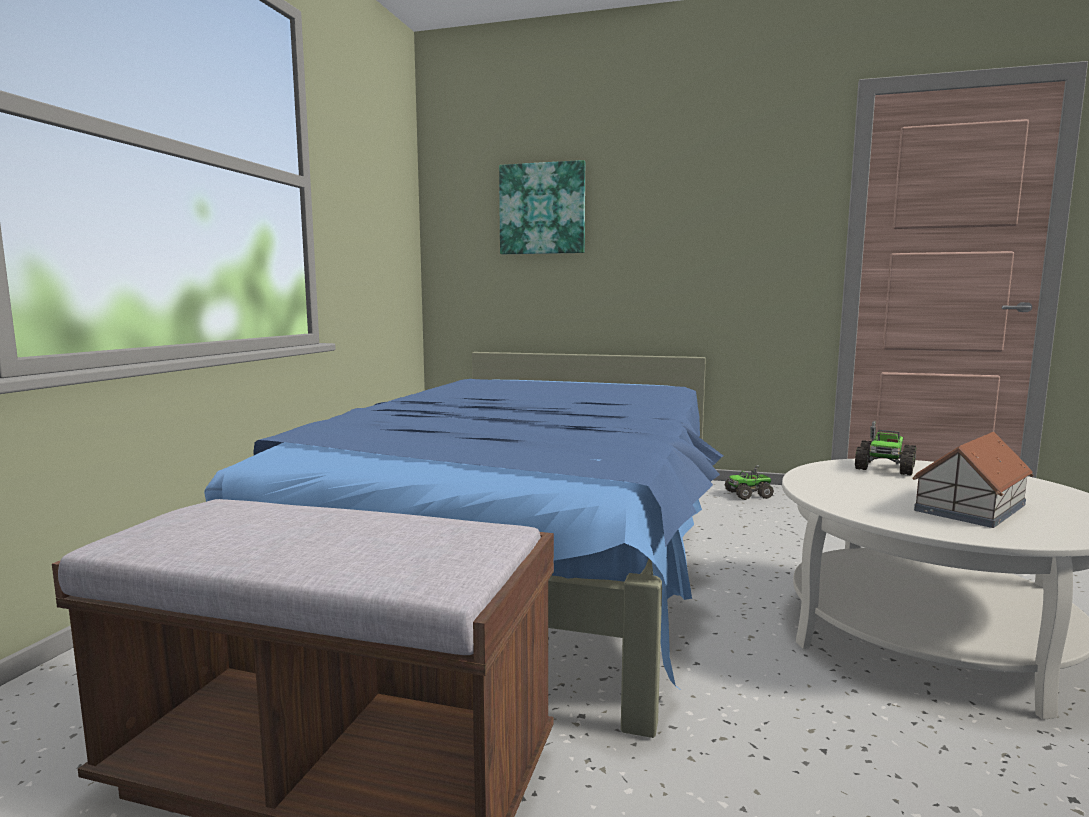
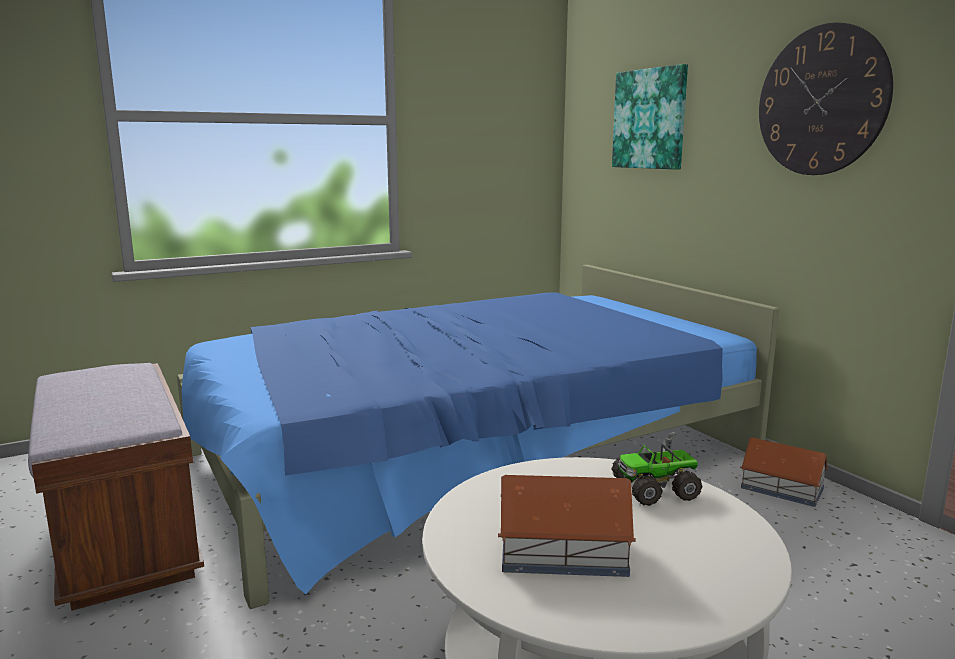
camera: 45 degrees right, 5 degrees up
(723, 194) = (821, 101): none -> wall clock
(749, 495) = (782, 489): toy truck -> toy house

